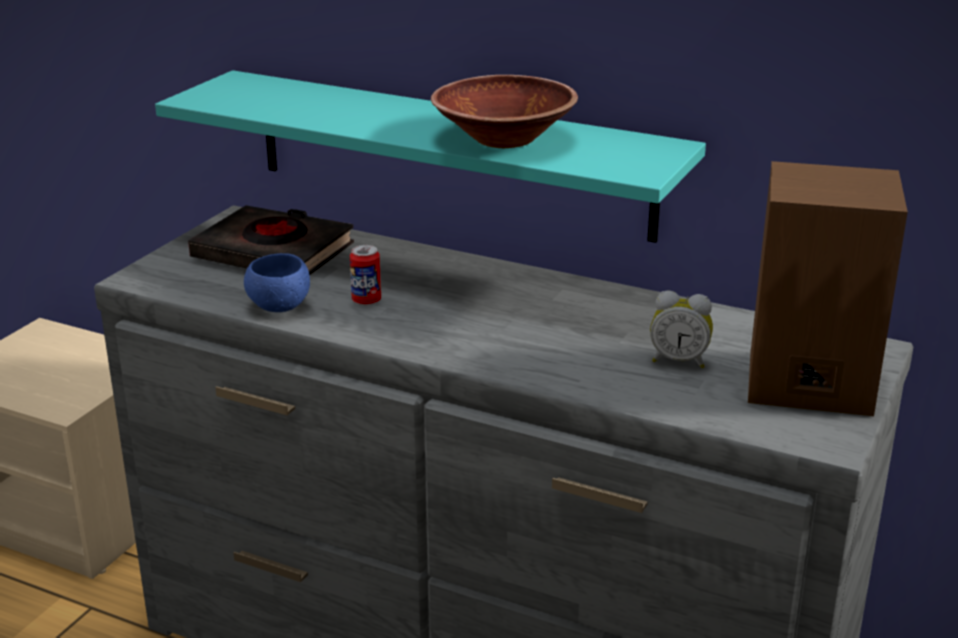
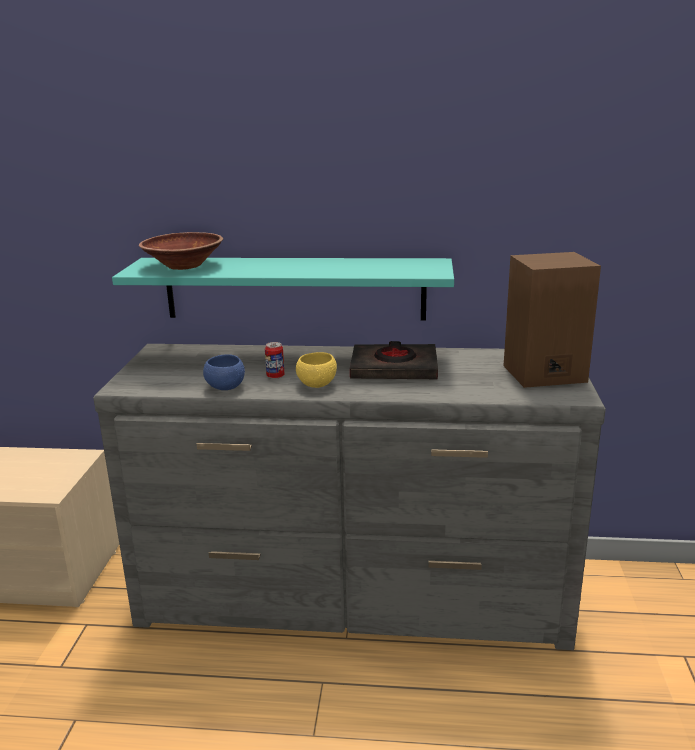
camera: 20 degrees left, 5 degrees down
(274, 252) = (196, 362): black book -> black book (394, 368)
(415, 328) = (316, 385): none -> yellow bowl
(504, 139) = (345, 268): brown bowl -> brown bowl (184, 266)
(679, 360) = (472, 375): alarm clock -> none

